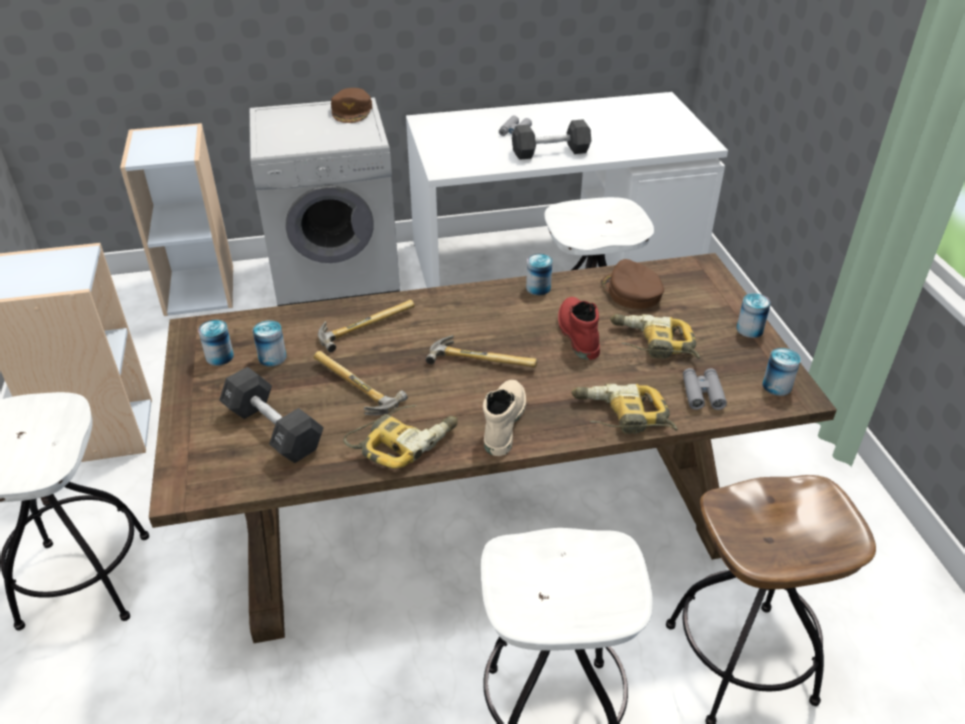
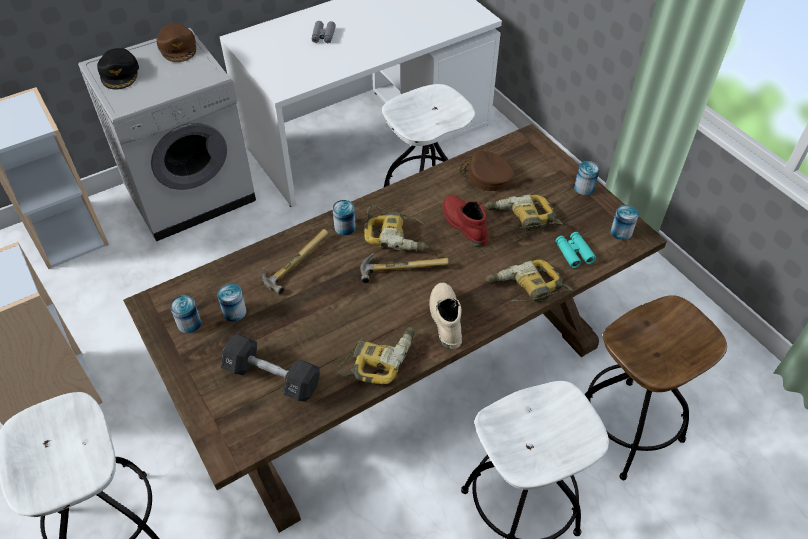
camera: 20 degrees left, 10 degrees up
(282, 122) = (120, 73): none -> black cap
(351, 389) = (315, 322): hammer -> none
(492, 327) = (396, 235): none -> power drill
(538, 288) = (415, 189): can -> can (345, 227)
(550, 152) = (363, 52): black dumbbell -> none
(702, 393) = (574, 253): grey binoculars -> turquoise binoculars

